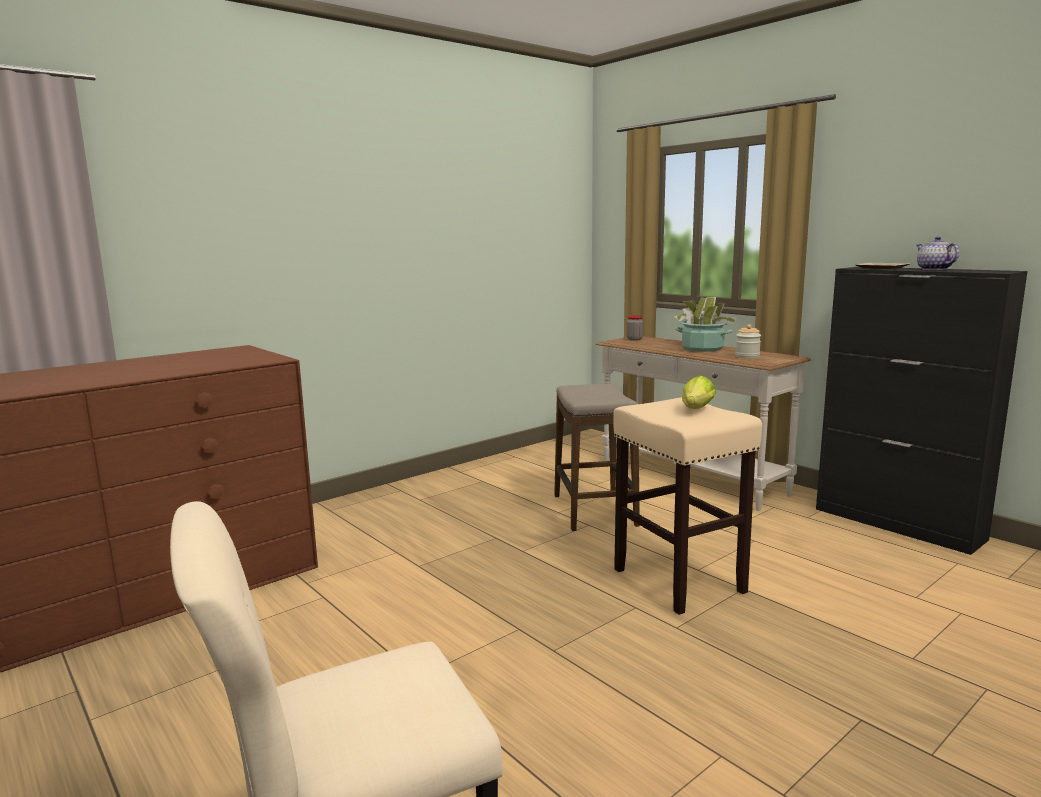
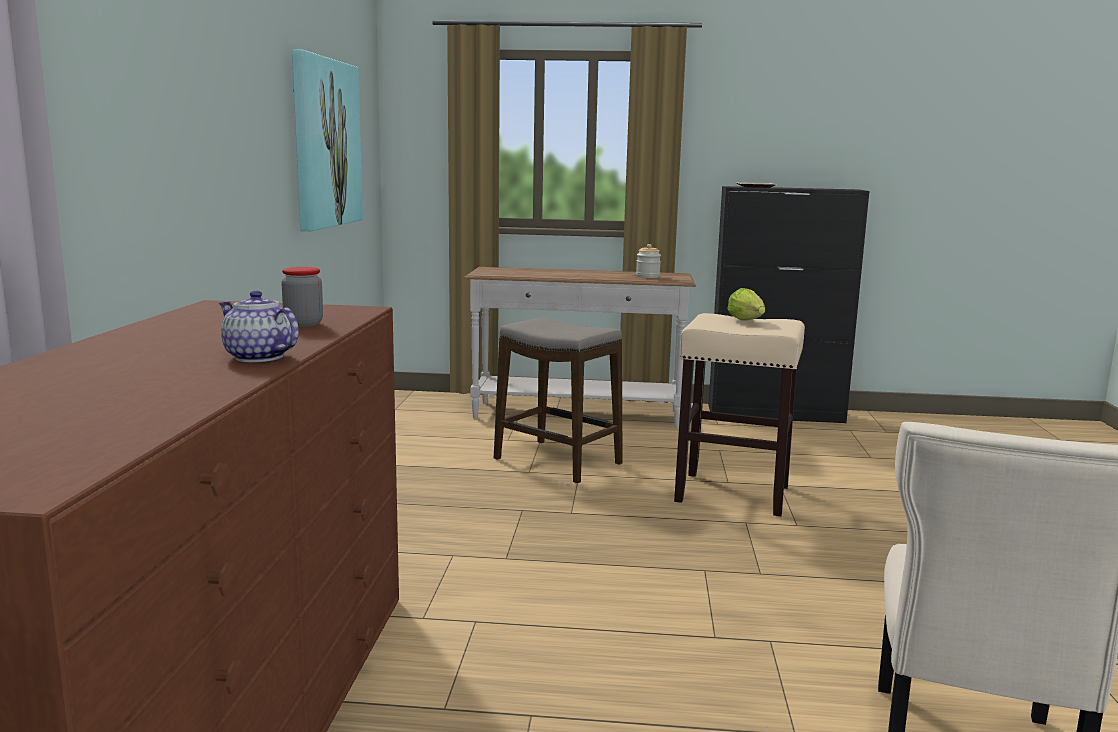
camera: 45 degrees left, 0 degrees up
(487, 236) = (325, 143): none -> picture
(634, 339) = (493, 270): jar -> jar (303, 324)
(702, 348) = (587, 273): potted plant -> none
(933, 269) = (800, 188): teapot -> teapot (257, 357)

